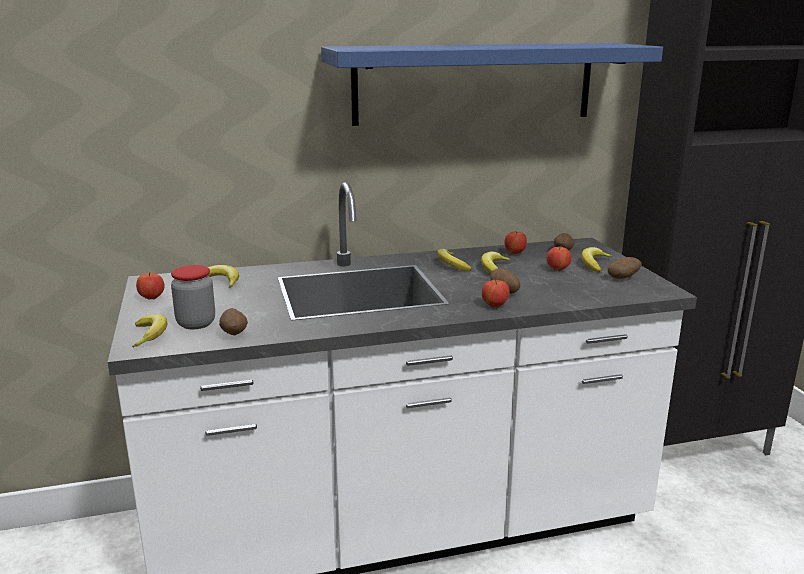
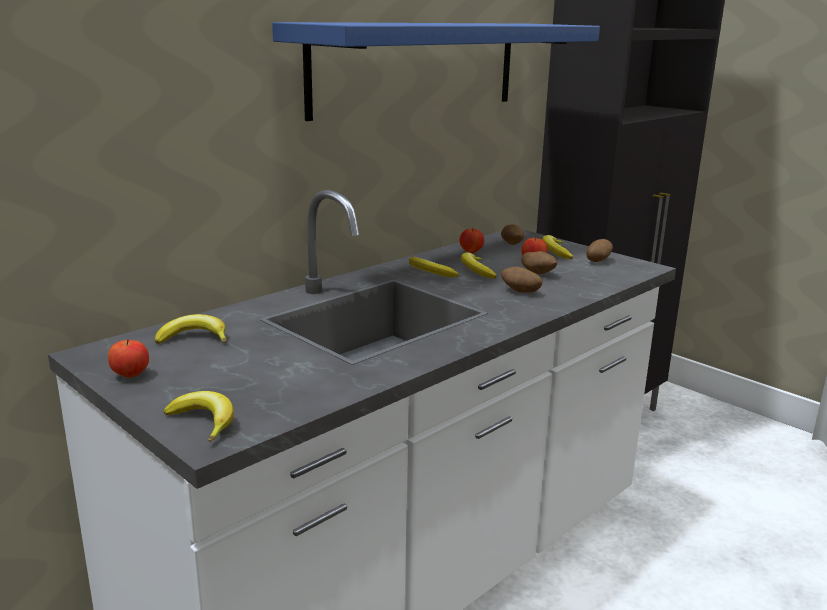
camera: 30 degrees left, 0 degrees up
(196, 323) = (242, 393): jar -> none
(234, 334) = (311, 395): potato -> potato (538, 273)
(495, 306) = (533, 307): apple -> none

